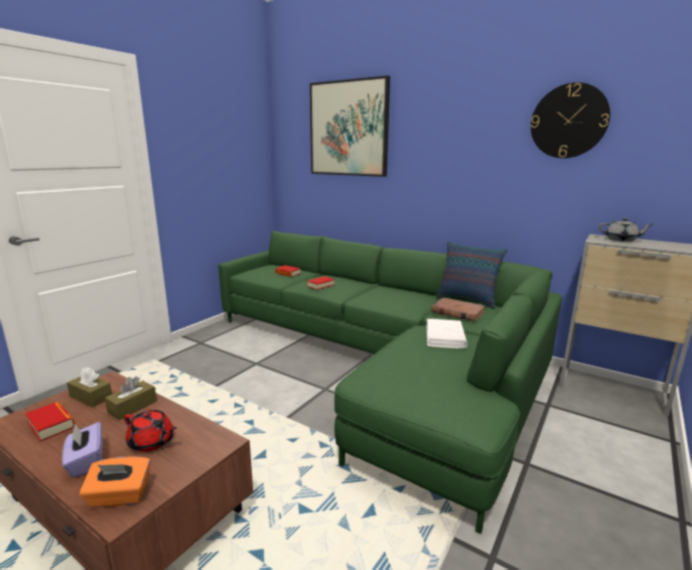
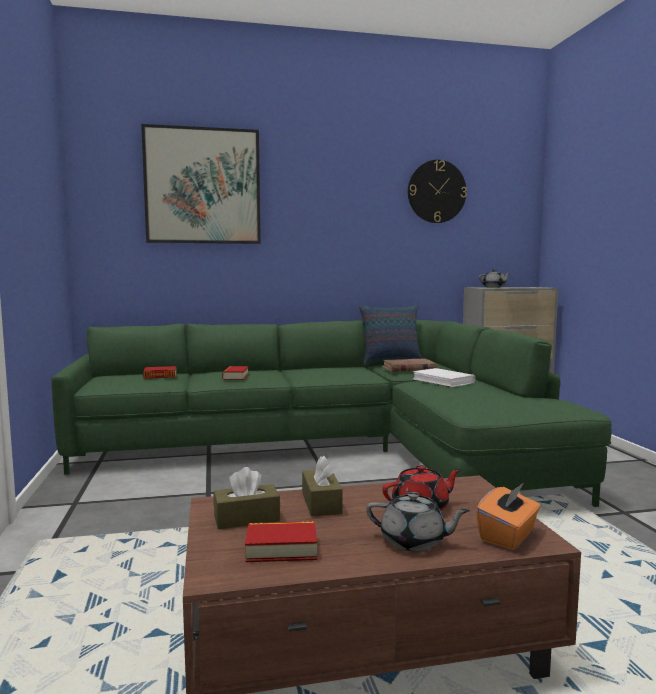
camera: 45 degrees left, 10 degrees down
(86, 462) = (414, 541): purple tissue box -> grey teapot

